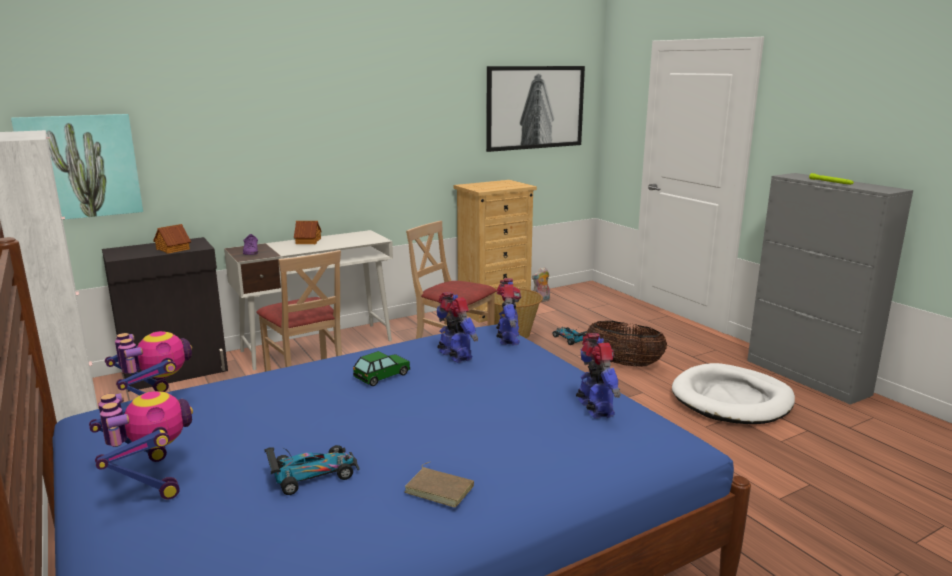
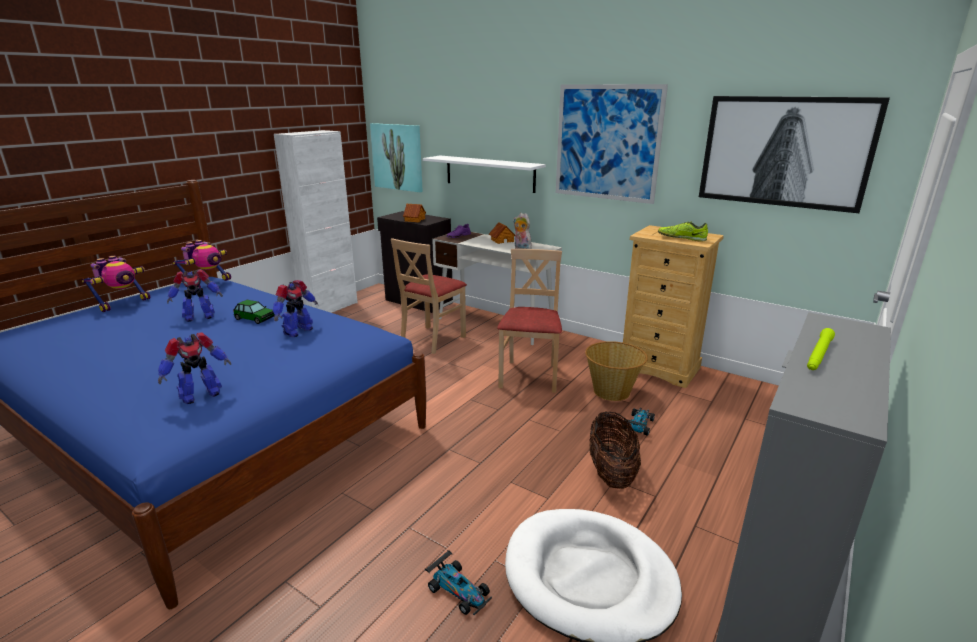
camera: 65 degrees right, 5 degrees up
(262, 165) = (489, 173): none -> white shelf
(312, 475) = (115, 332): toy car -> toy car (459, 590)
(403, 113) = (607, 143): none -> picture
(440, 489) = (85, 365): brown book -> none
(505, 186) = (681, 238): none -> shoe
(507, 339) = (345, 342): toy robot -> toy robot (199, 317)
(541, 300) = (724, 386): plush toy -> plush toy (521, 249)

